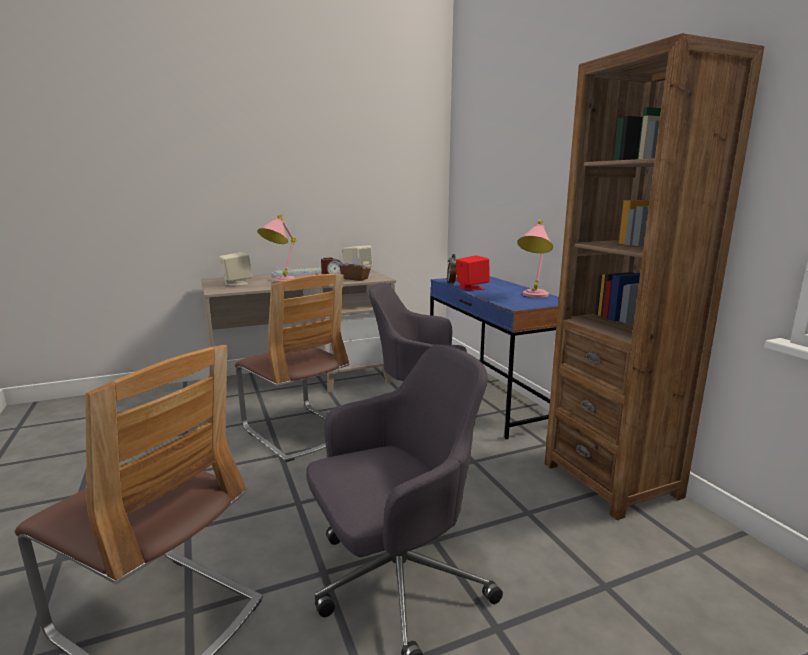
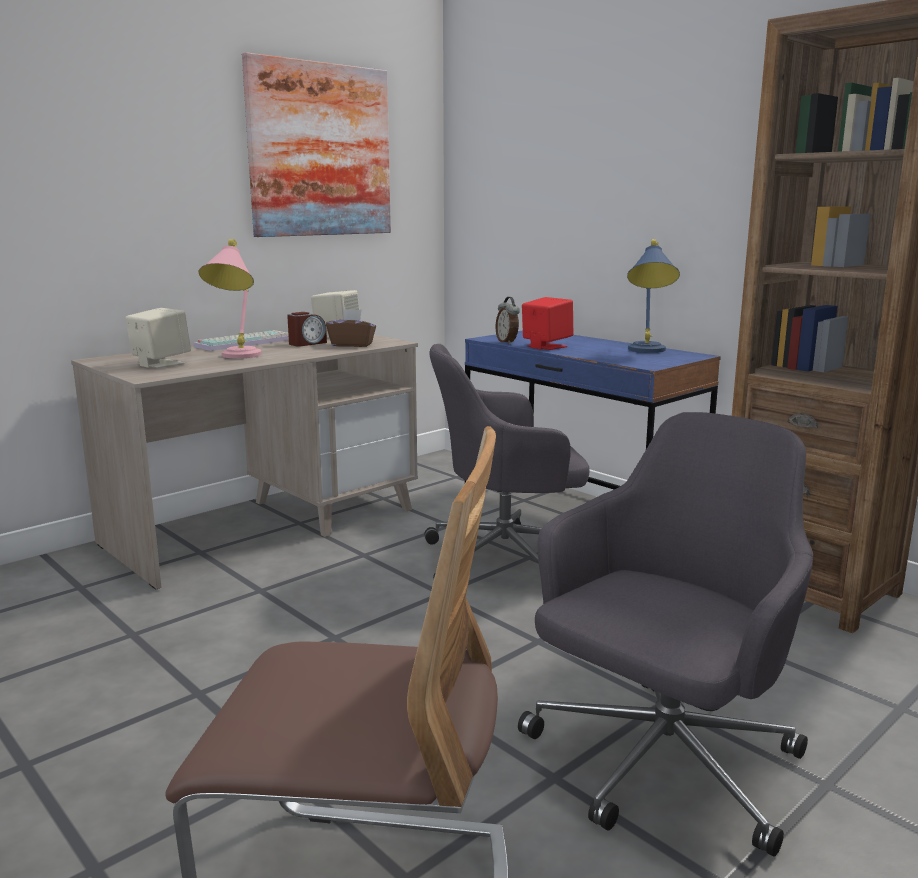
camera: 20 degrees left, 0 degrees up
(297, 432) = (330, 601): chair -> none
(360, 160) = (320, 151): none -> picture
(532, 296) = (647, 352): pink table lamp -> blue table lamp

